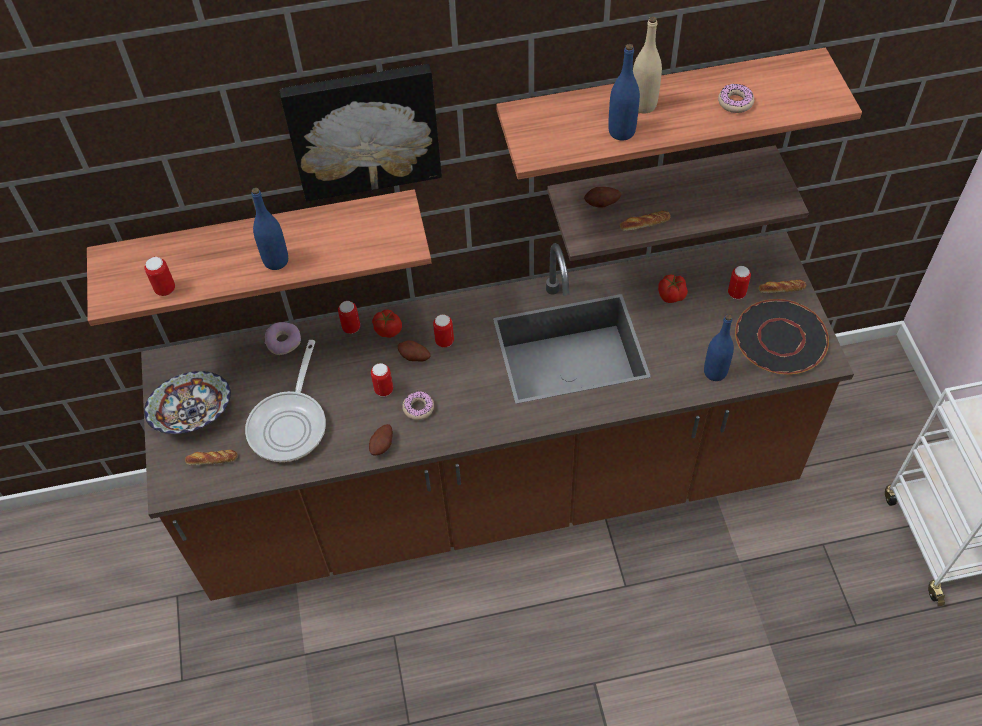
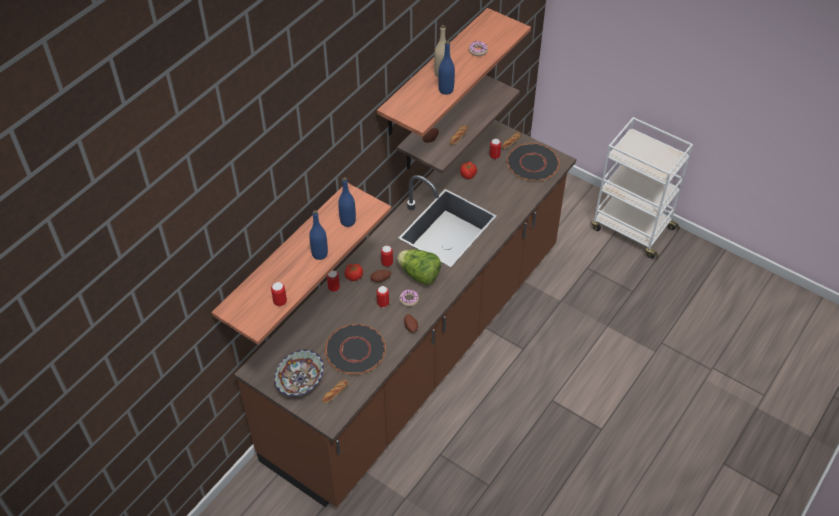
camera: 45 degrees left, 5 degrees down
(283, 341) = (306, 317): donut -> none
(290, 424) = (355, 350): frying pan -> black plate
(363, 129) = (327, 157): picture -> none
(466, 385) = (419, 275): none -> lettuce
(715, 372) = (521, 195): blue bottle -> blue bottle (348, 221)

